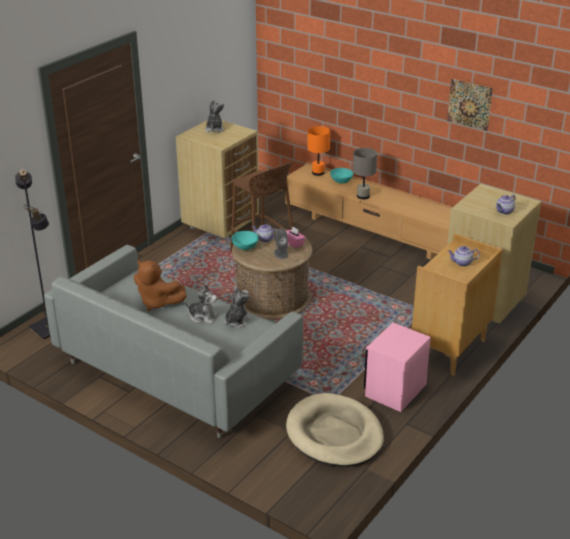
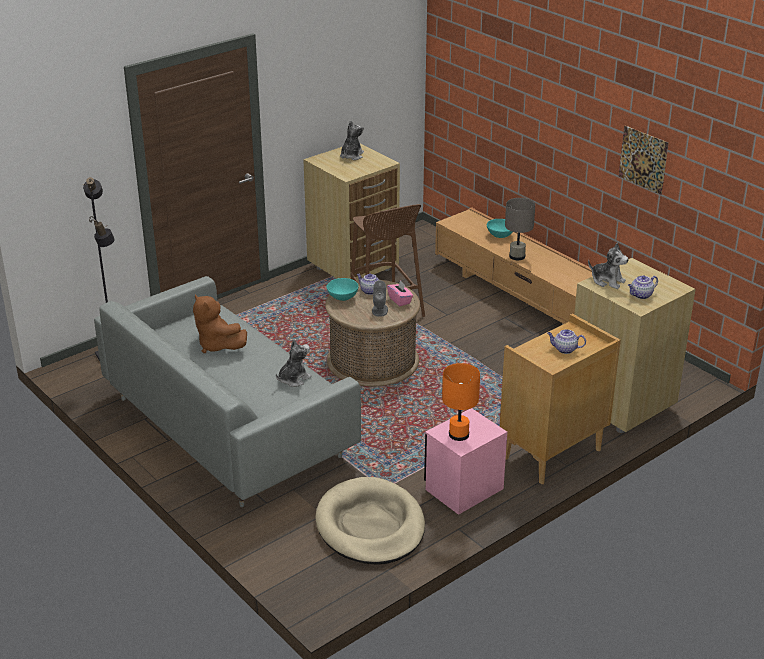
camera: 15 degrees right, 0 degrees up
(203, 317) = (258, 368): plush toy -> plush toy (607, 281)
(318, 172) = (477, 221): orange table lamp -> orange table lamp (459, 434)

